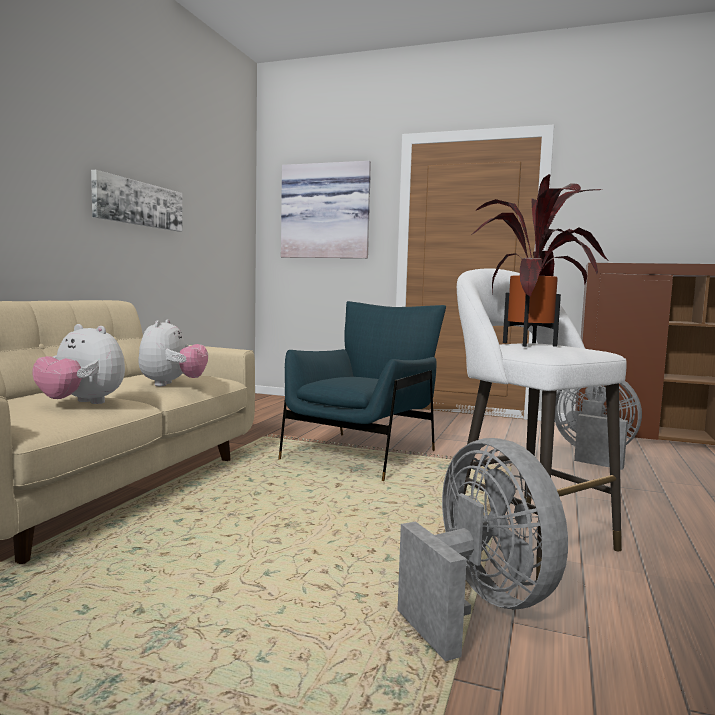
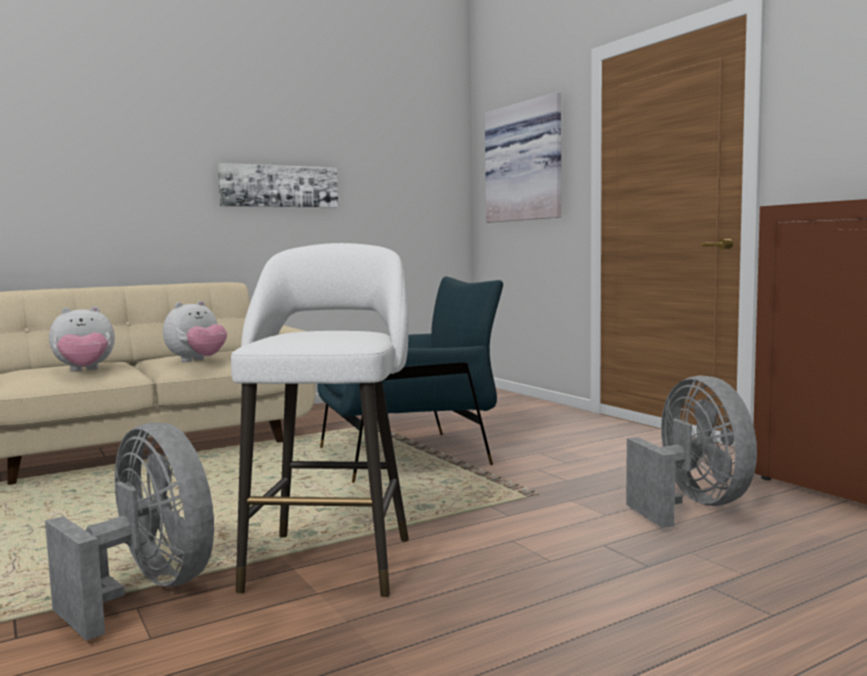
camera: 40 degrees right, 0 degrees up
(81, 403) = (84, 371): plush toy -> plush toy turned 90 degrees counterclockwise
(479, 605) = (148, 590): grey fan -> grey fan turned 60 degrees counterclockwise
(535, 344) = (310, 332): potted plant -> none

